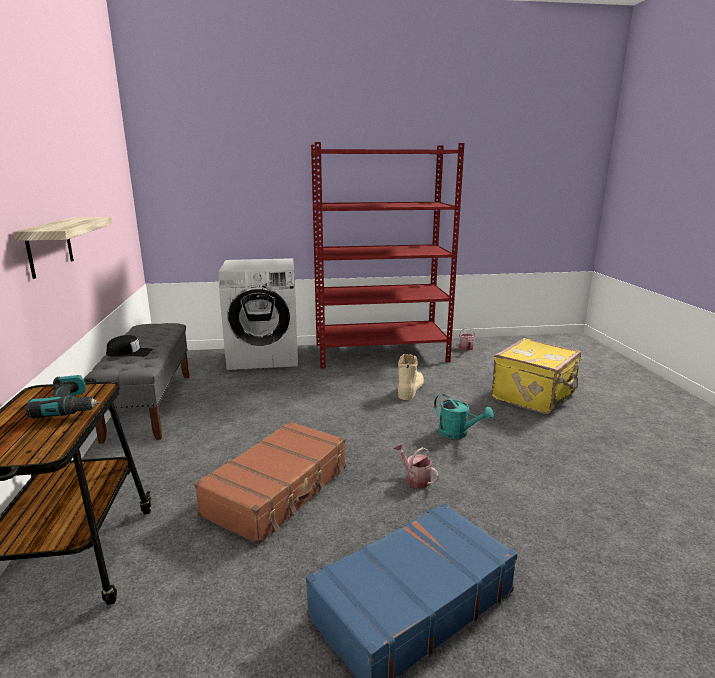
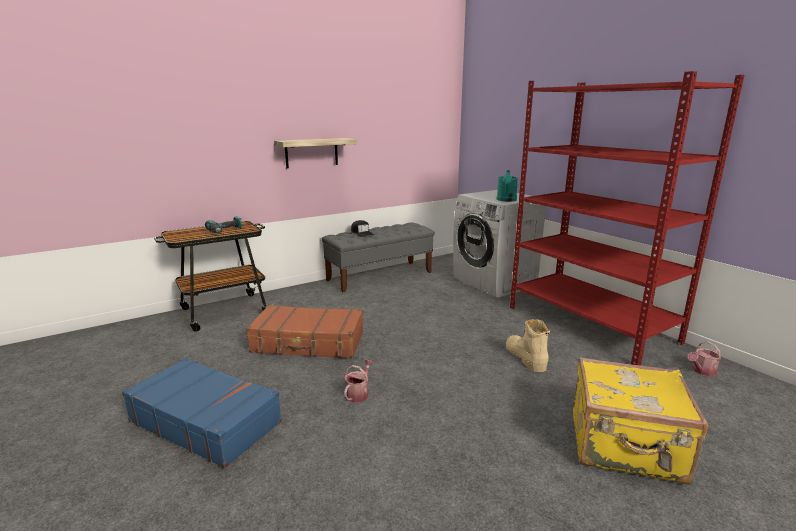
camera: 65 degrees right, 0 degrees up
(410, 389) = (525, 357): beige boot -> beige boot turned 105 degrees counterclockwise
(458, 433) = (459, 402): turquoise watering can -> turquoise watering can (506, 200)

